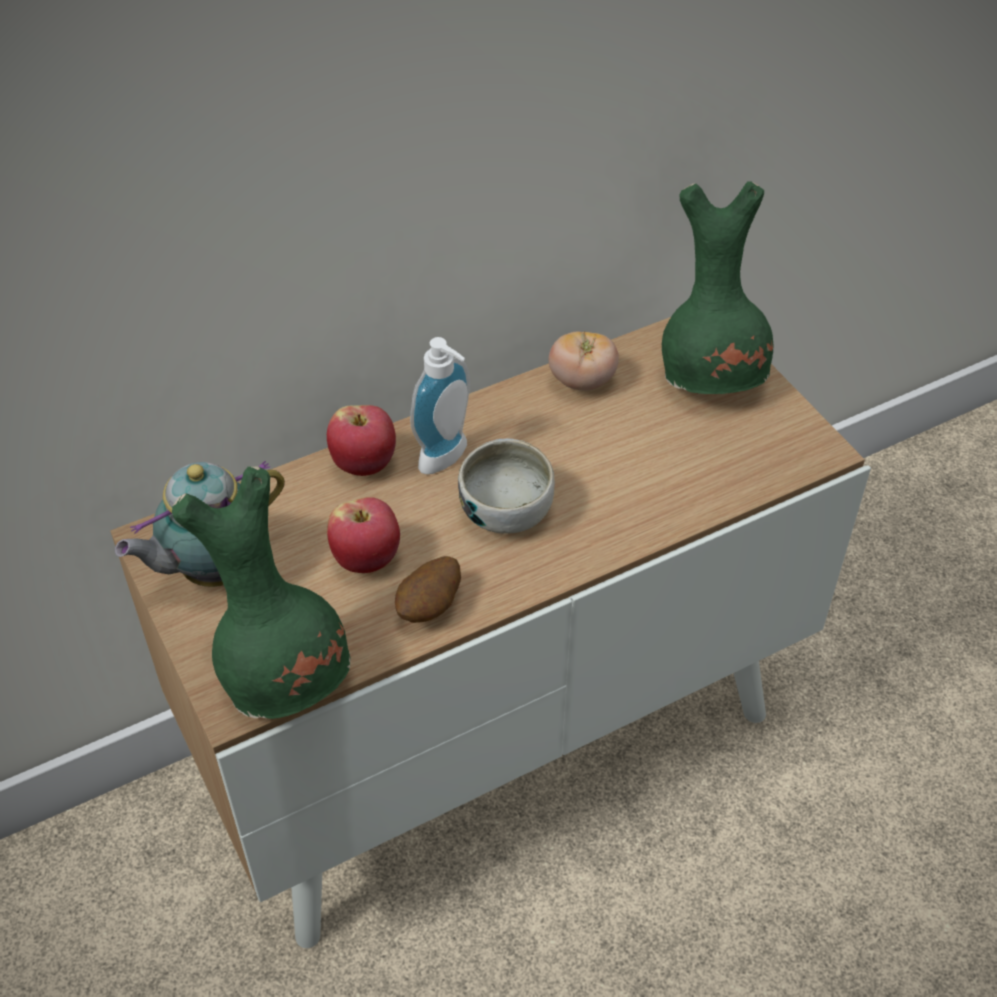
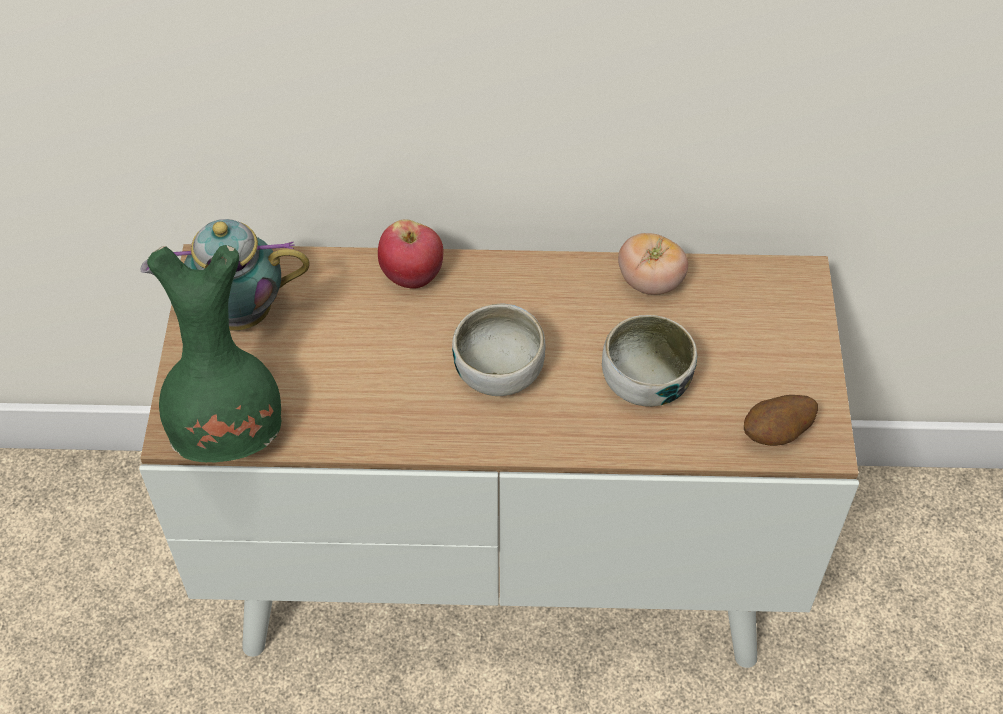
camera: 30 degrees right, 5 degrees up
(367, 559) = (357, 360): apple -> none
(430, 607) = (378, 425): potato -> potato (776, 434)
(448, 459) = (483, 303): soap dispenser -> none
(640, 462) = (646, 381): none -> bowl
(713, 376) = (773, 329): green vase -> none

